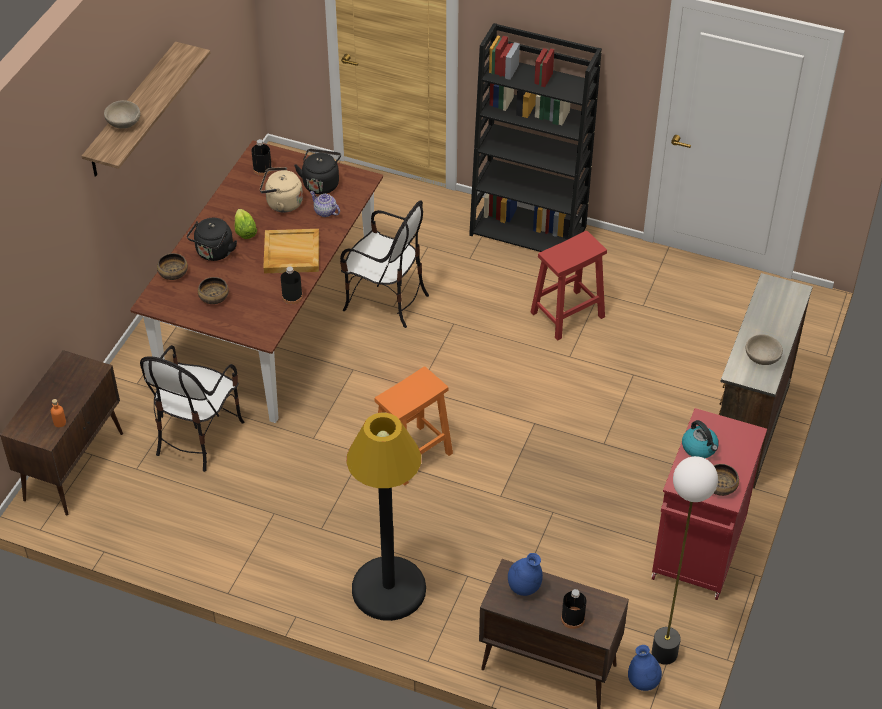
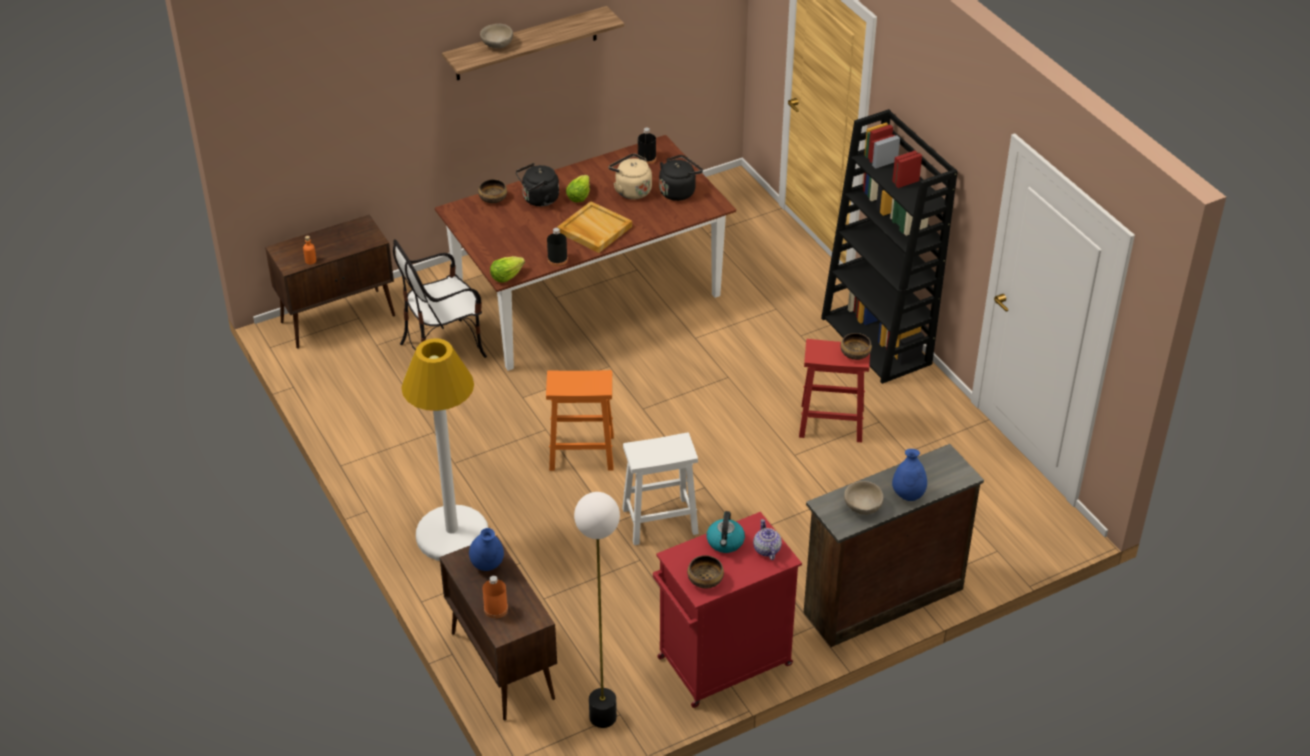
camera: 40 degrees right, 5 degrees down
(213, 297) = (501, 230): bowl -> bowl (855, 353)
(267, 335) = (506, 276): none -> lettuce
(325, 212) = (656, 213): teapot -> teapot (766, 550)
(385, 301) = (693, 330): chair -> none
(388, 589) = (452, 535): black floor lamp -> white floor lamp
(532, 472) = (658, 521): none -> white stool
(572, 618) = (496, 609): black bottle -> orange bottle
(643, 682) = (560, 725): blue vase -> blue vase (908, 495)

